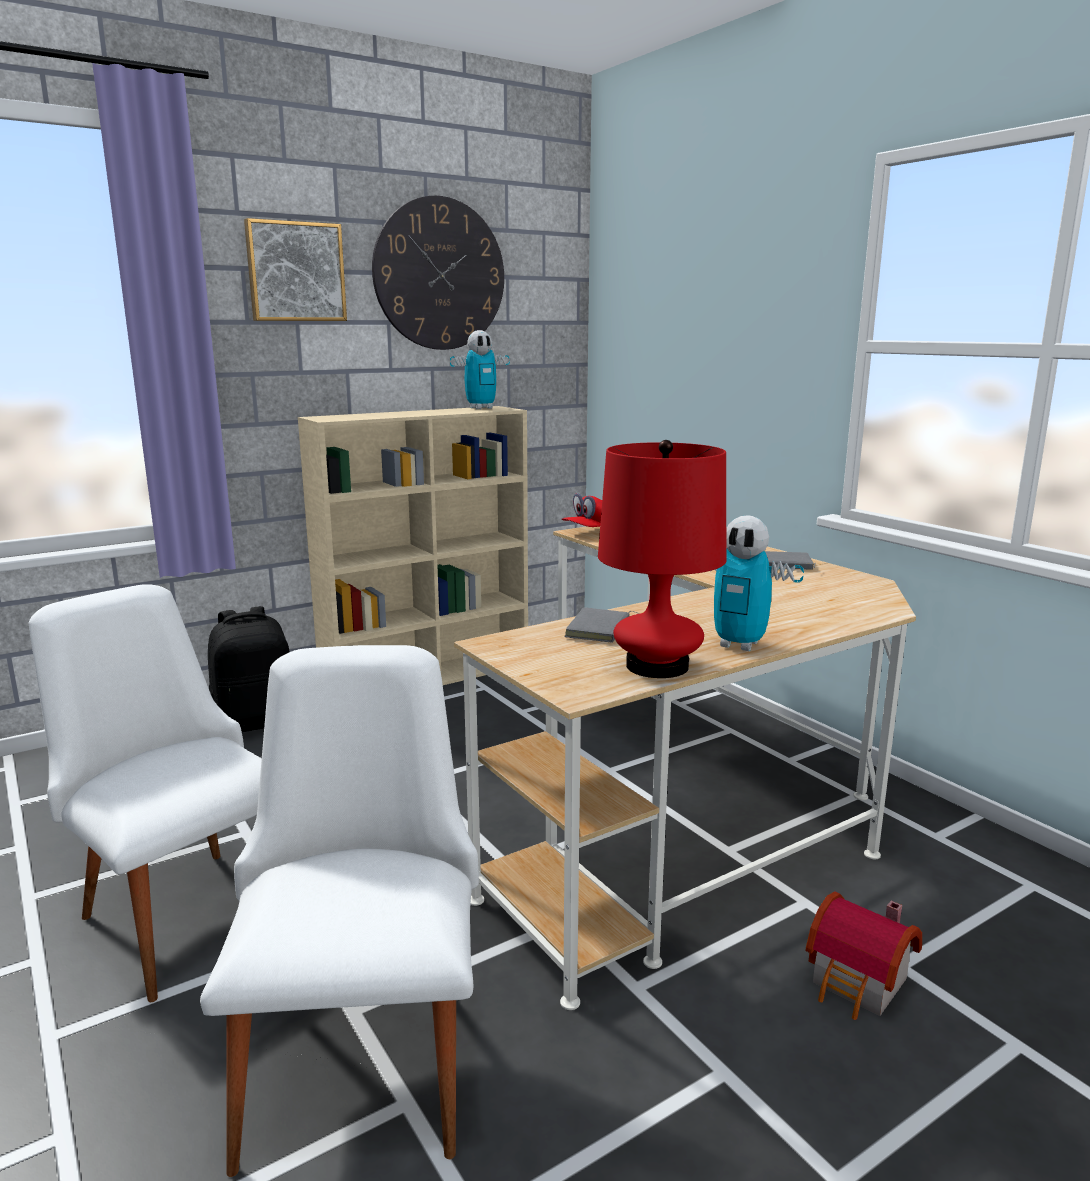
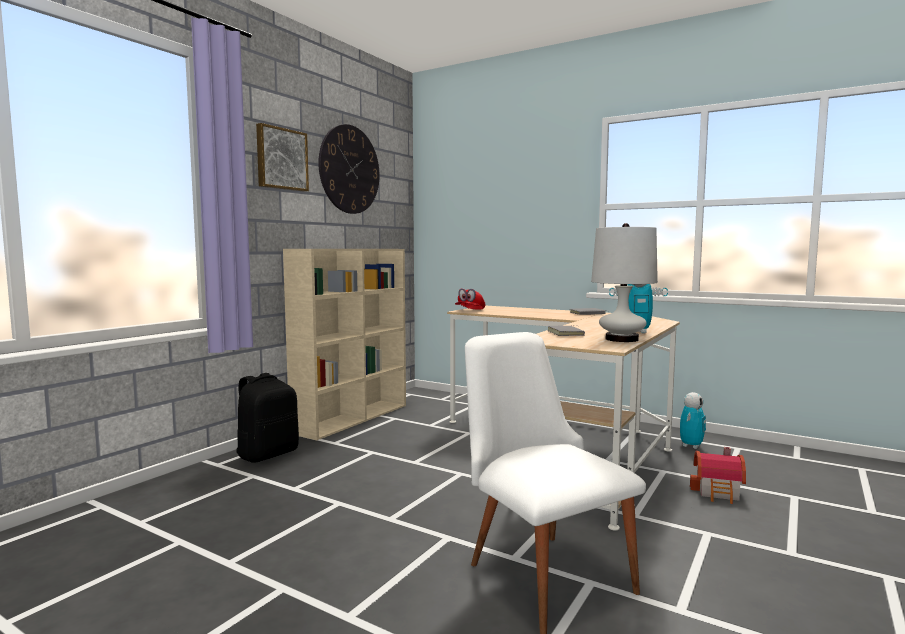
camera: 25 degrees left, 10 degrees down
(183, 907) = (348, 542): white chair -> none
(481, 408) = (375, 248): toy robot -> toy robot (691, 446)
(657, 666) = (621, 339): red table lamp -> white table lamp

